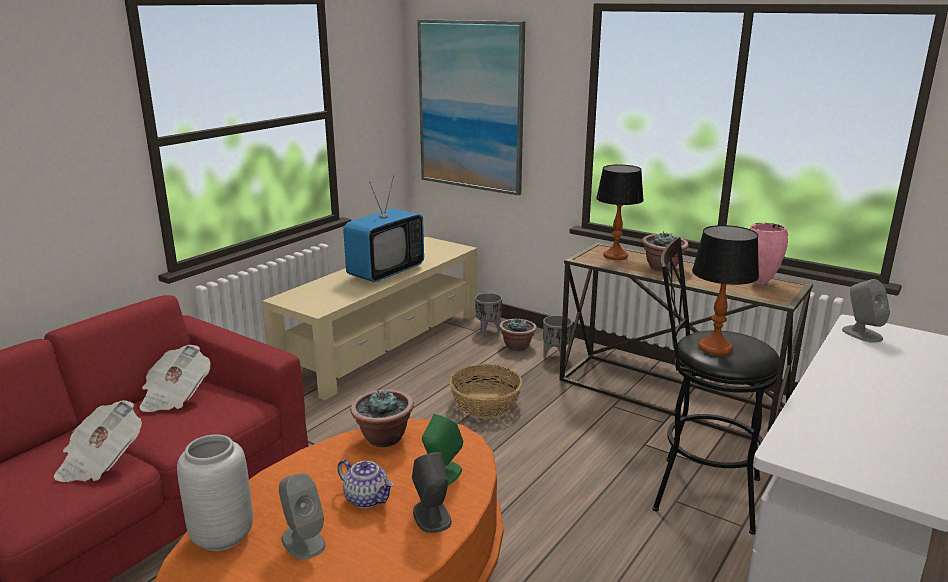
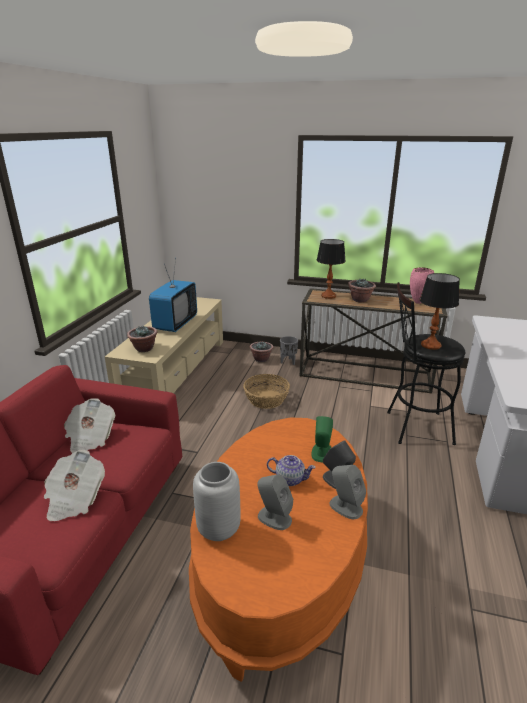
camera: 20 degrees left, 5 degrees up
(383, 438) = (267, 437): potted plant -> potted plant (144, 349)
(471, 106) = (210, 206): picture -> none
(488, 331) = (237, 352): grey planter -> none
(861, 334) = (492, 325): grey speaker -> grey speaker (345, 507)

